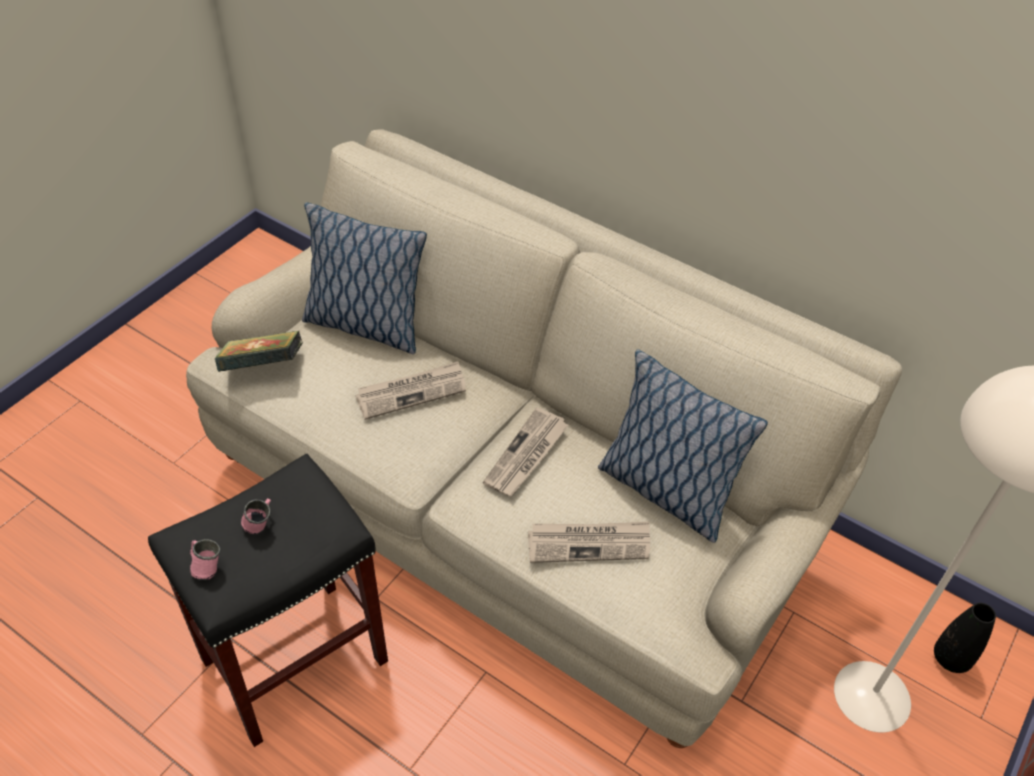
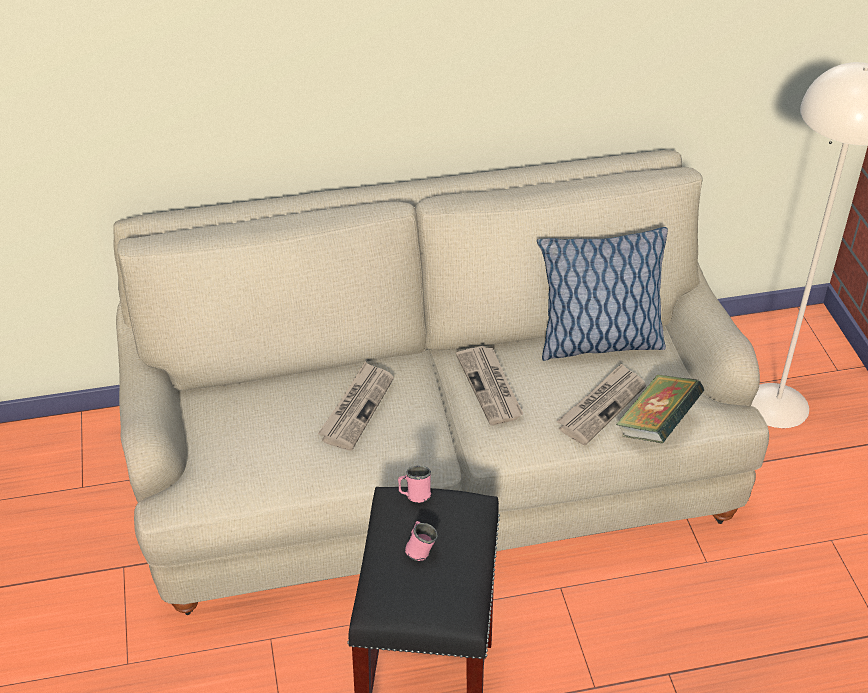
camera: 45 degrees left, 5 degrees down
(206, 567) = (429, 603): pink mug -> pink mug (414, 495)
(263, 368) = (218, 478): book -> book (656, 426)
(364, 325) = (250, 392): pillow -> none
(951, 658) = (787, 351): black vase -> none

